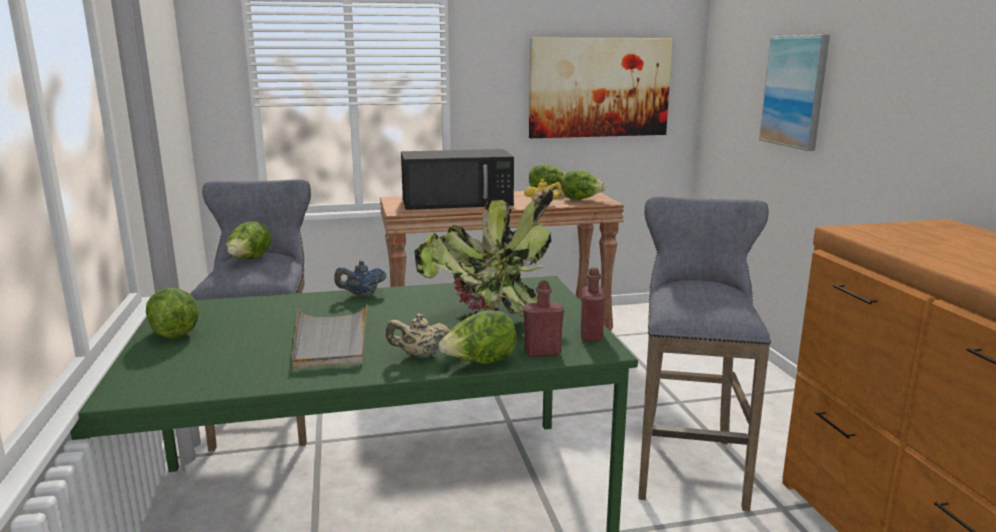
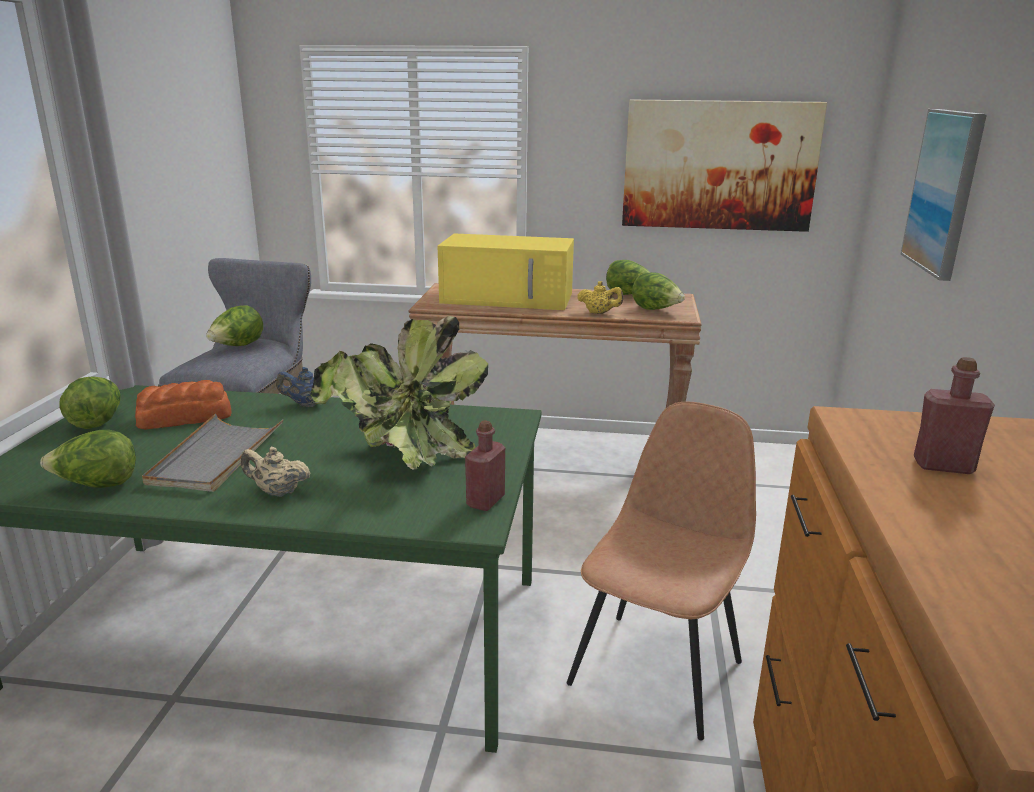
camera: 20 degrees right, 5 degrees up
(261, 318) = (186, 418): none -> bread
(458, 201) = (509, 298): black microwave -> yellow microwave
(480, 363) = (325, 515): lettuce -> lettuce (97, 485)
(542, 352) = (406, 514): red bottle -> red bottle (943, 466)
(688, 464) = (658, 670): grey stool -> brown chair

